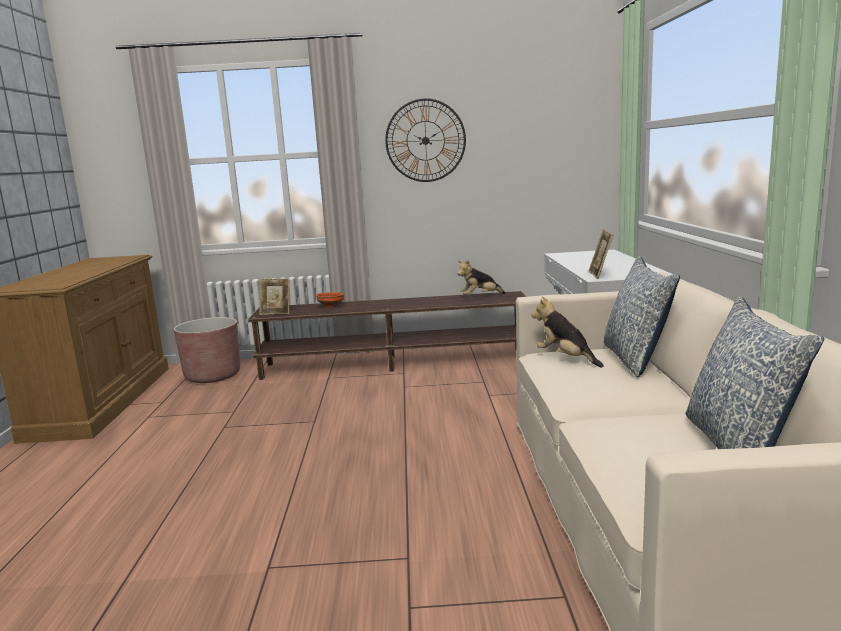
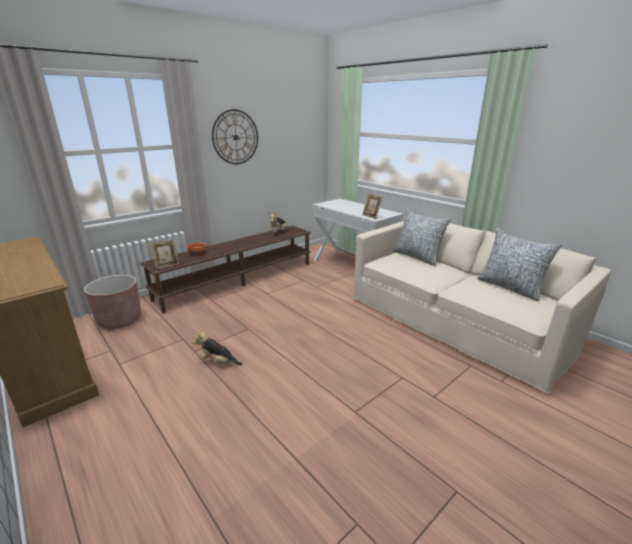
camera: 40 degrees left, 10 degrees up
(565, 358) = (392, 262): plush toy -> plush toy (218, 362)

